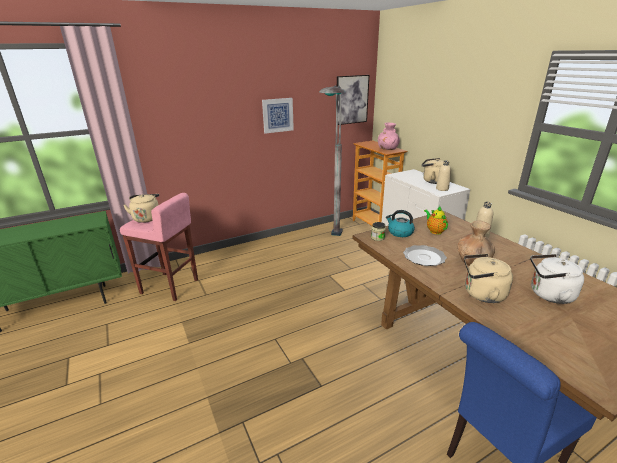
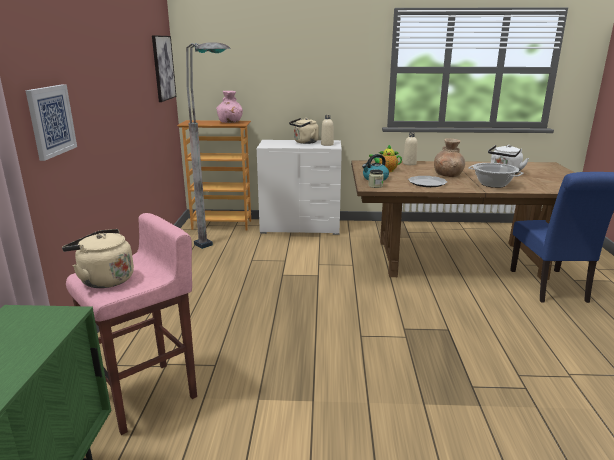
camera: 60 degrees left, 5 degrees down
(277, 115) = (122, 89): picture -> picture (51, 121)
(481, 294) = (492, 184): beige kettle -> cooking pot

